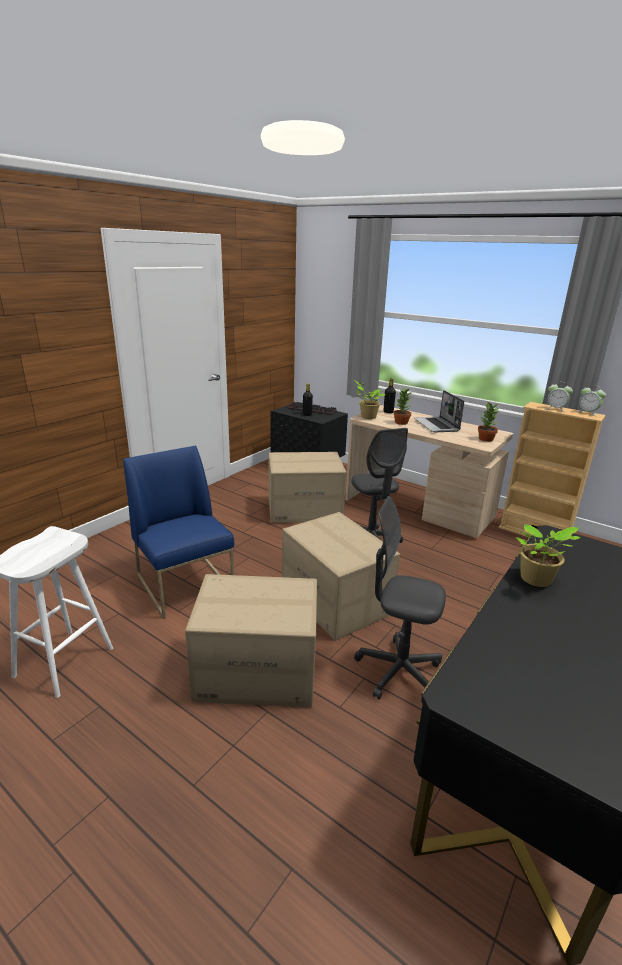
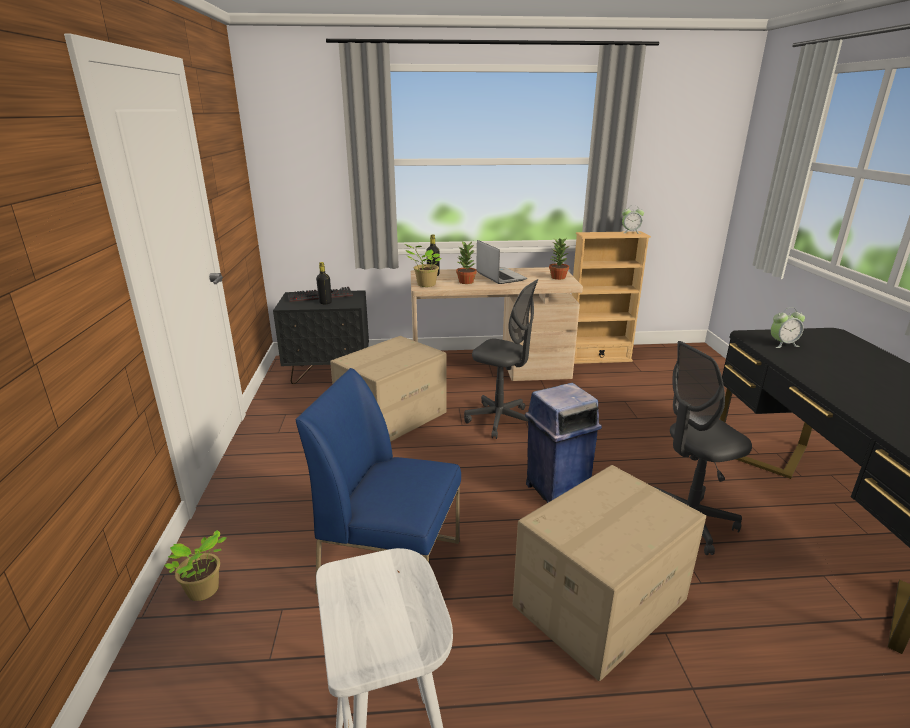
camera: 40 degrees left, 0 degrees up
(336, 600) = (556, 491): cardboard box -> blue trash can
(437, 425) = (499, 276): laptop -> laptop turned 150 degrees counterclockwise
(536, 580) = (814, 372): potted plant -> potted plant (204, 591)
(555, 409) = (606, 234): alarm clock -> alarm clock (782, 344)

